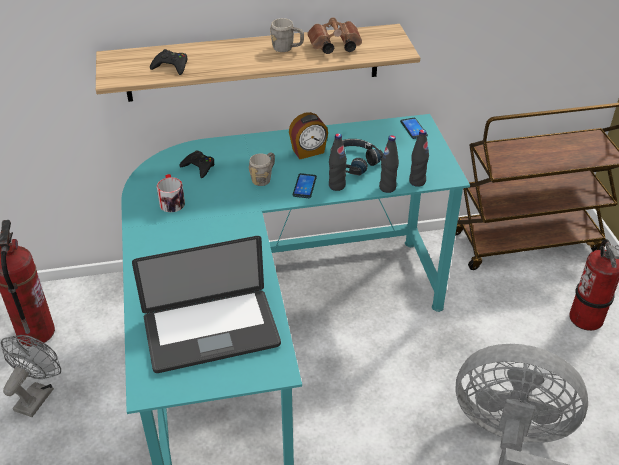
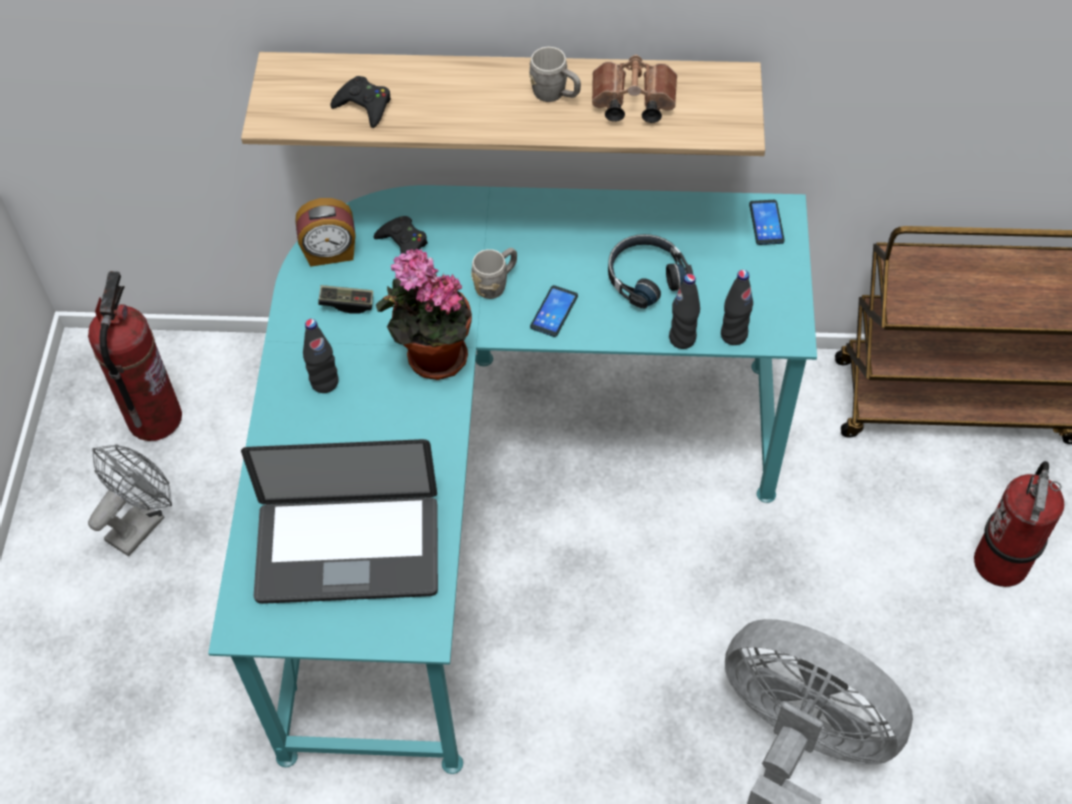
camera: 15 degrees right, 15 degrees up
(171, 201) = (347, 303): mug -> game controller
(235, 219) = (431, 357): none -> potted plant
(308, 152) = (580, 242): alarm clock -> alarm clock (330, 253)
(337, 186) = (604, 320): black bottle -> black bottle (324, 382)

